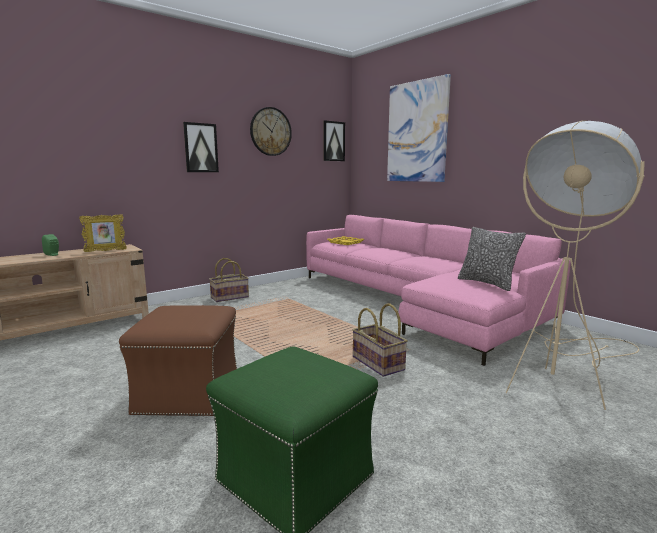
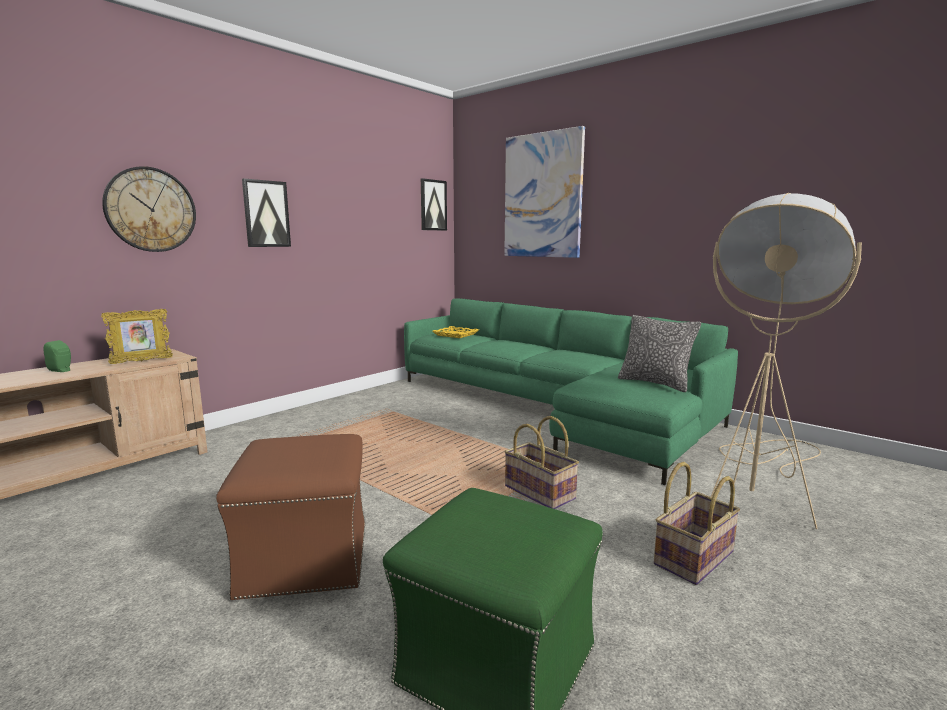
camera: 10 degrees left, 0 degrees up
(229, 297) = (312, 413): basket -> basket (692, 557)
(270, 131) = (356, 192): wall clock -> wall clock (151, 210)
(416, 303) = (554, 408): pink sofa -> green sofa

